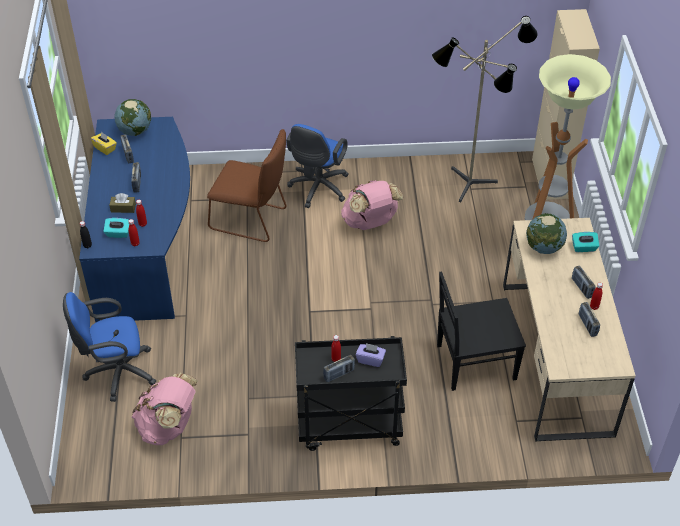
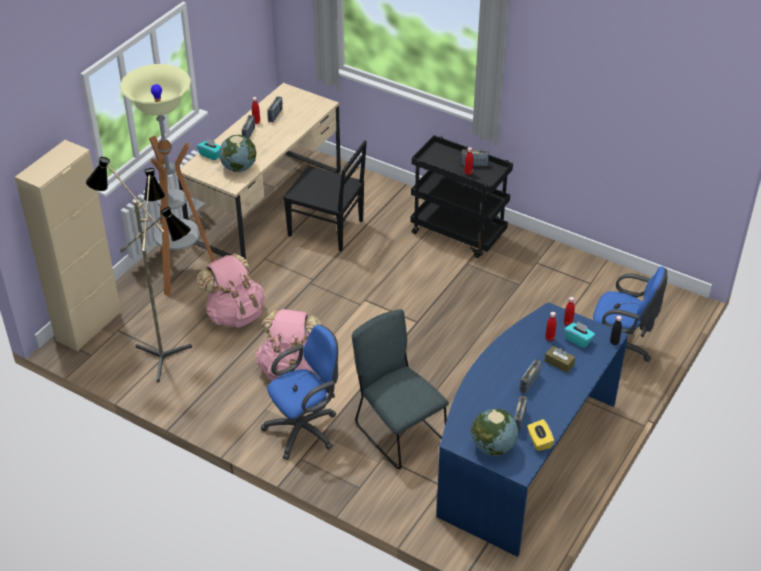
camera: 145 degrees left, 5 degrees down
(169, 426) = (595, 294): pink backpack -> pink backpack (235, 314)
(251, 219) = (398, 431): brown chair -> grey chair
(370, 359) = (444, 162): purple tissue box -> none

